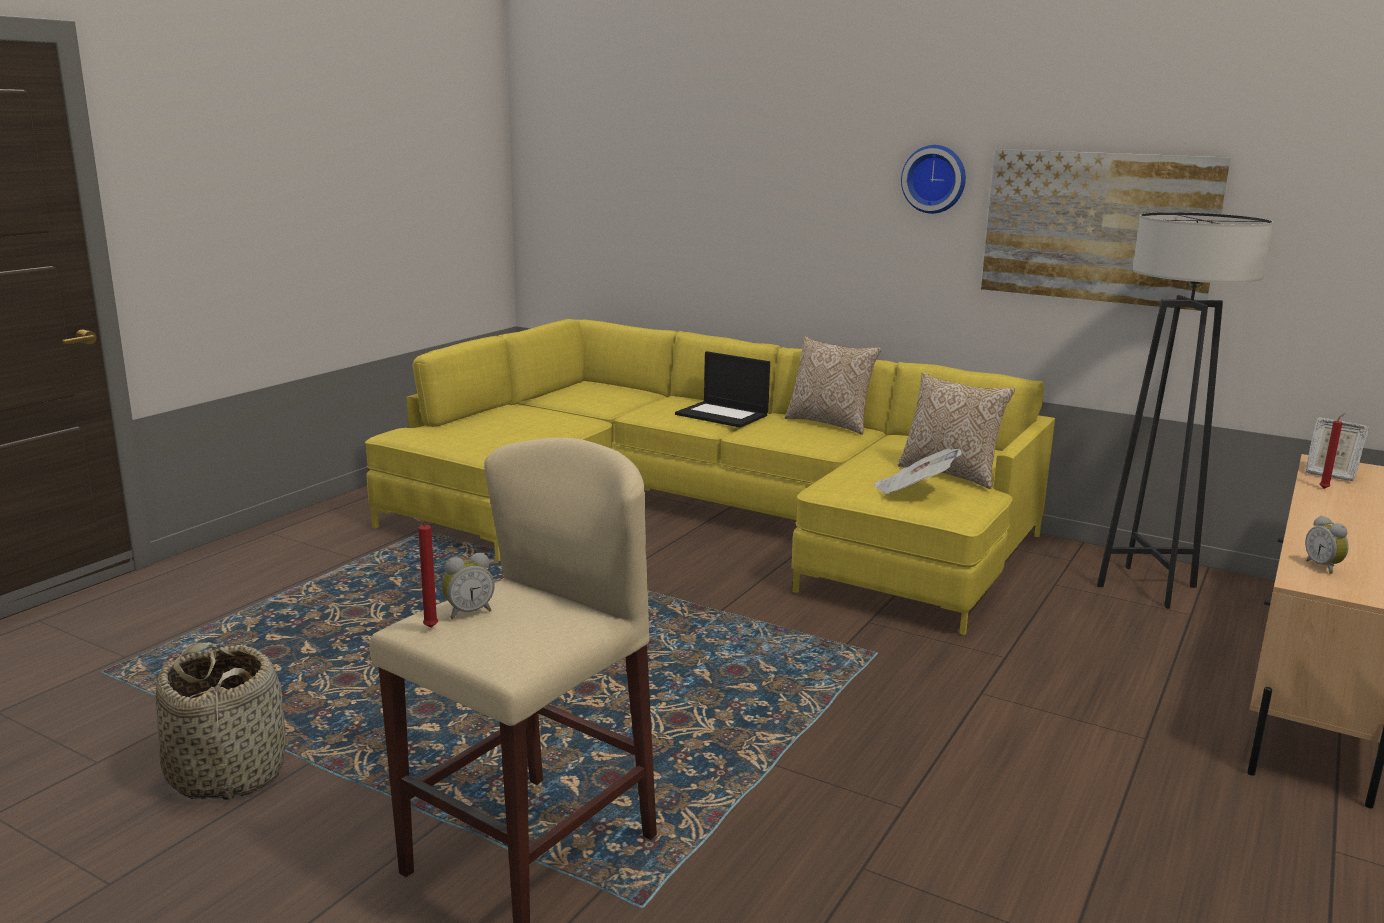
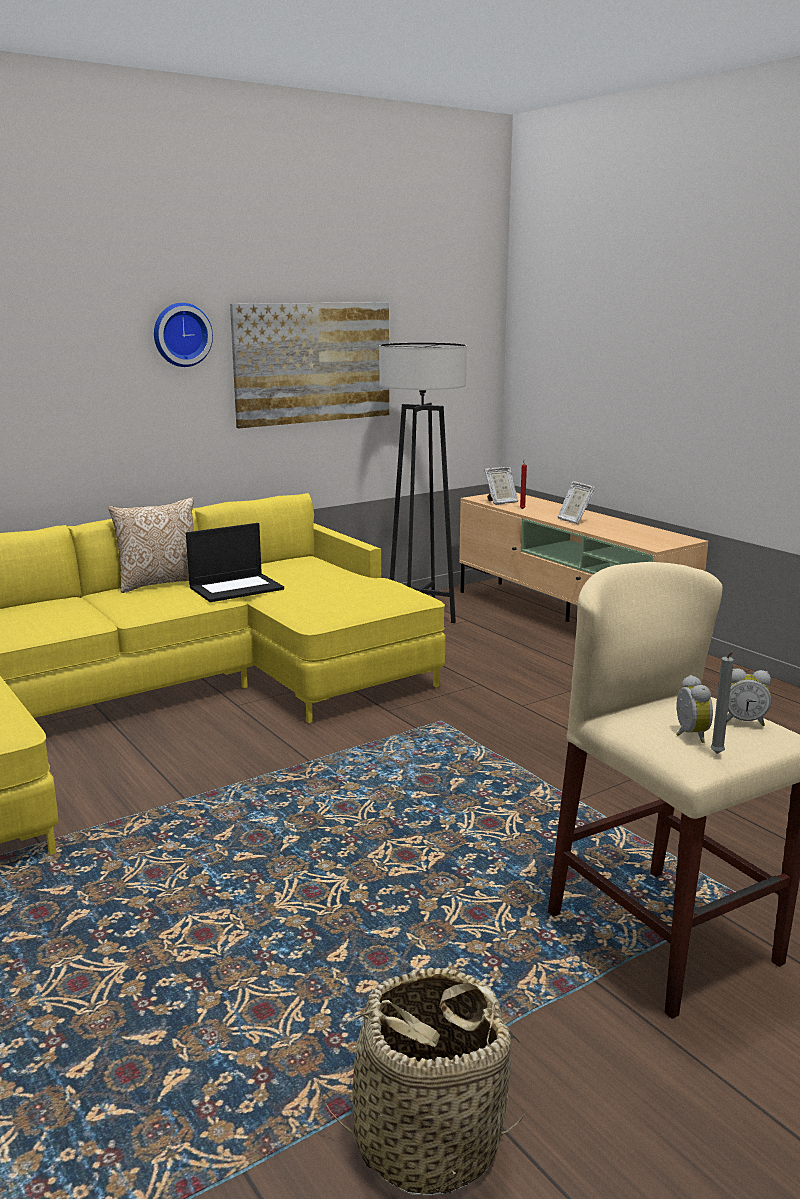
camera: 65 degrees left, 0 degrees up
(428, 628) = (717, 754): red candle -> grey candle
(723, 415) = (68, 610): laptop -> laptop (237, 588)
(913, 492) = (362, 596): newspaper -> none
(951, 473) = (336, 578): pillow -> none
(1324, 567) = (636, 538): alarm clock -> alarm clock (743, 721)
(1333, 522) = (574, 520): none -> picture frame

